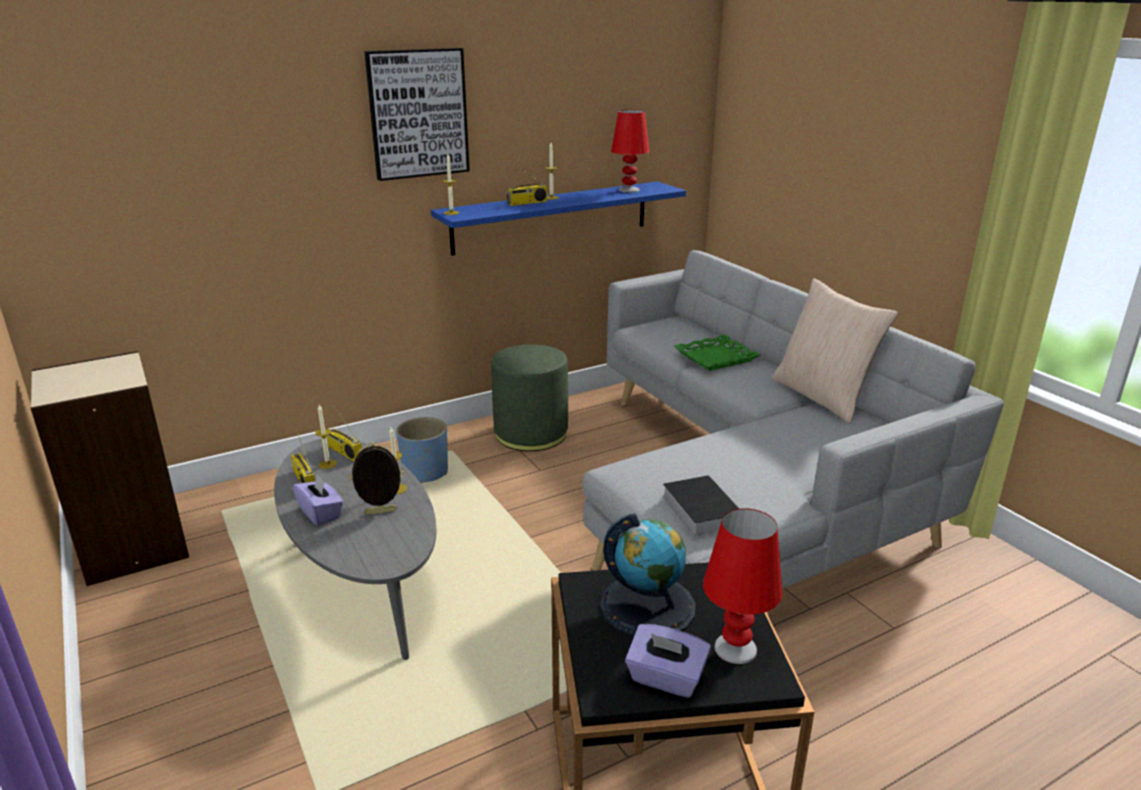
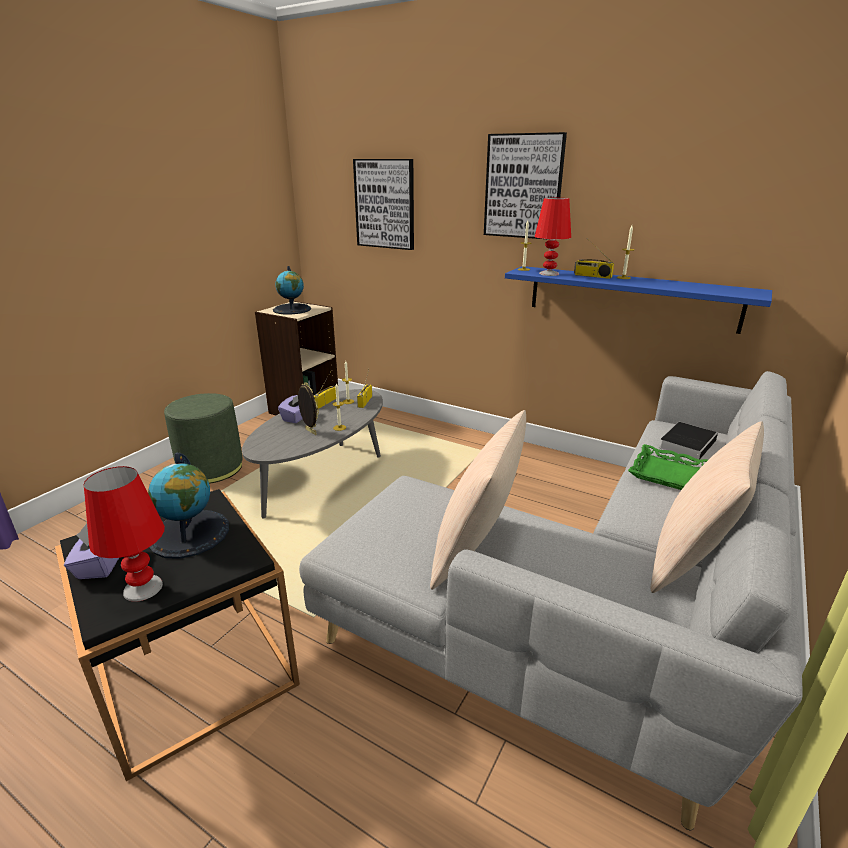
camera: 60 degrees right, 0 degrees up
(87, 379) = (292, 309): none -> globe
(198, 162) = (385, 204): none -> picture
(425, 472) = (448, 452): blue planter -> none
(531, 433) = (543, 470): green ottoman -> green ottoman (211, 468)
(629, 190) = (711, 288): red table lamp -> red table lamp (549, 274)
(700, 508) = (378, 535): book -> book (687, 443)
(756, 469) = (476, 550): none -> beige pillow

